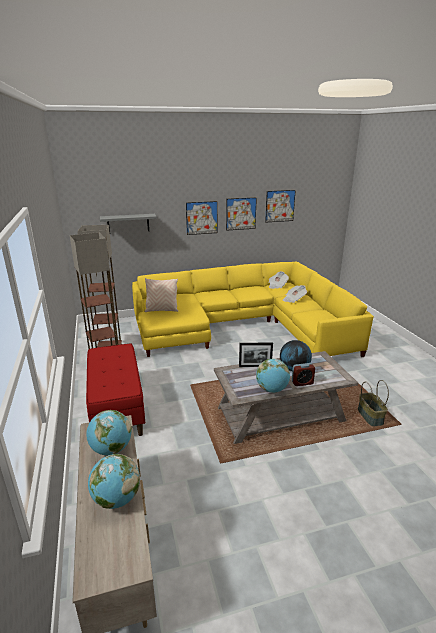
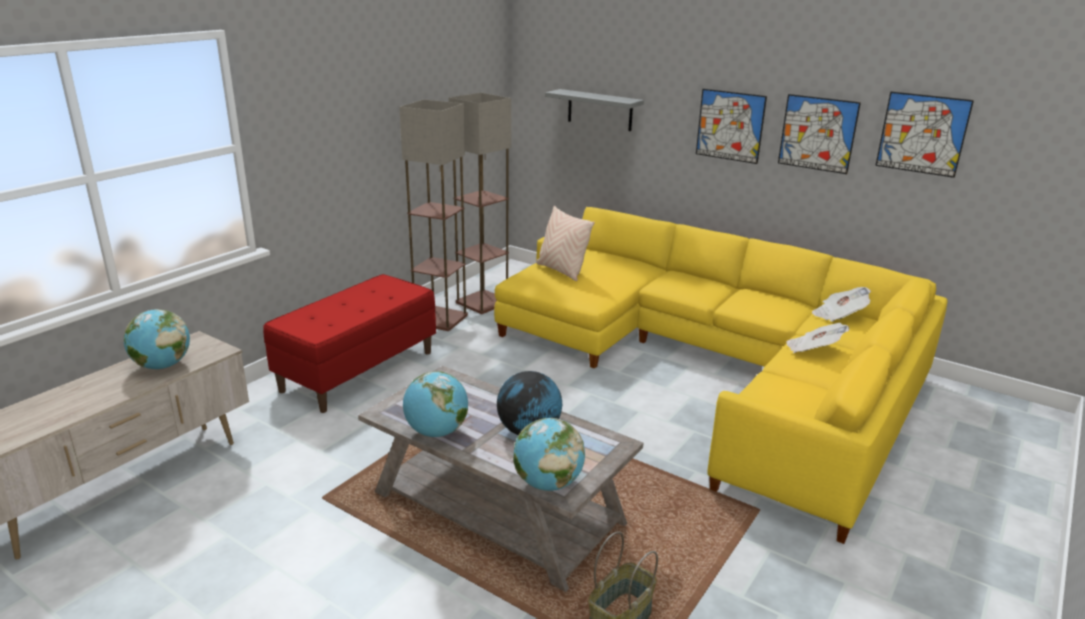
camera: 50 degrees right, 0 degrees up
(116, 499) = (76, 403): globe -> globe (548, 483)
(255, 366) = (491, 394): picture frame -> none
(302, 383) = (493, 453): alarm clock -> none

